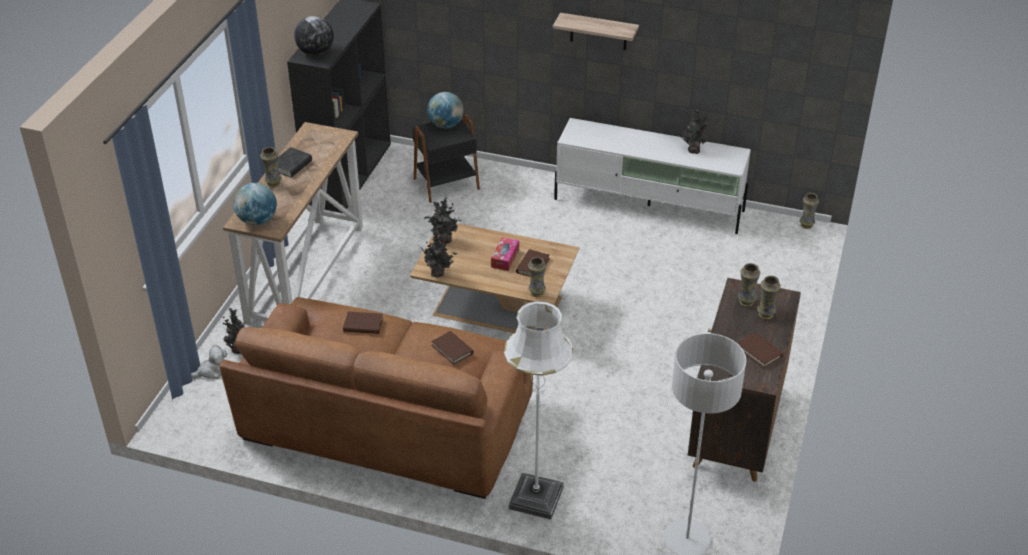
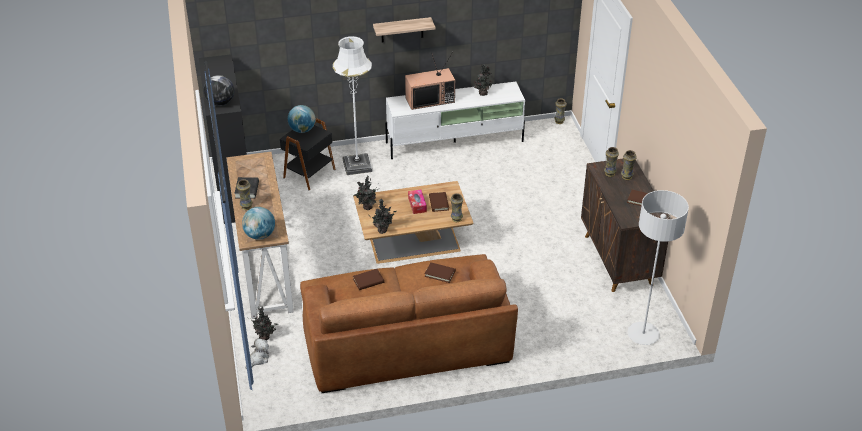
camera: 30 degrees left, 0 degrees up
(536, 497) = (538, 348): white floor lamp -> white floor lamp (357, 165)
(621, 137) = (430, 99): none -> television

